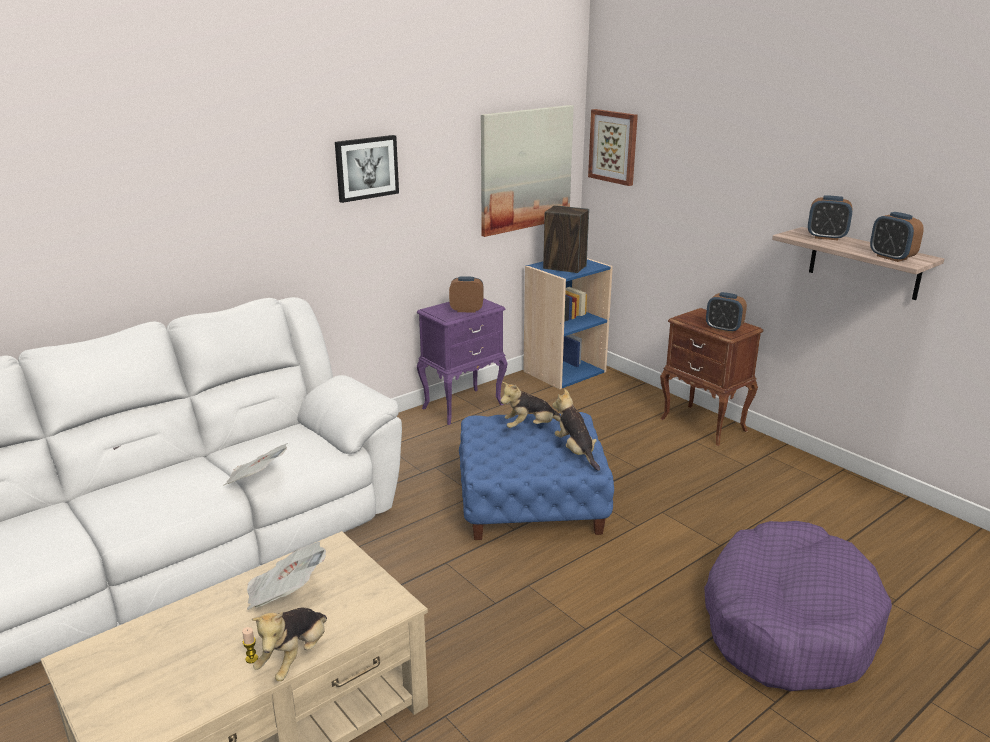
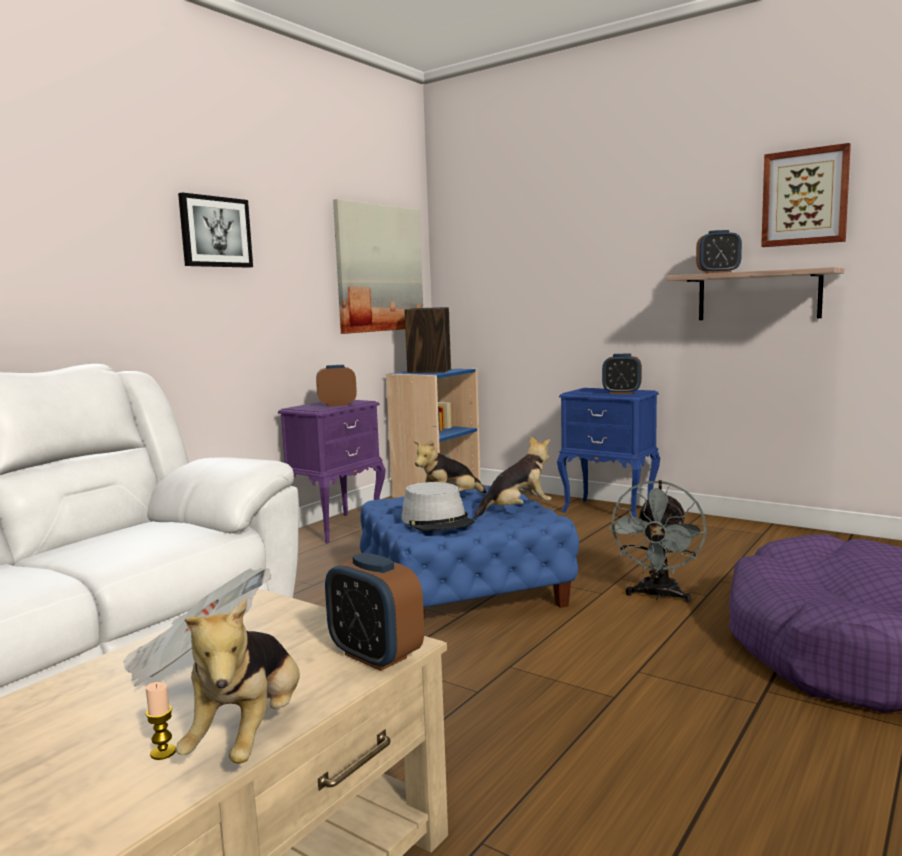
camera: 15 degrees left, 15 degrees down
(257, 479) = (104, 566): newspaper -> none
(506, 455) = (437, 521): none -> grey hat
(575, 452) = (517, 510): plush toy -> plush toy turned 105 degrees clockwise
(613, 146) = (464, 248): picture -> picture (805, 197)
(680, 538) = (658, 596): none -> grey fan
(703, 425) = (609, 511): brown nightstand -> blue nightstand
(891, 257) = (798, 268): alarm clock -> alarm clock (375, 656)

